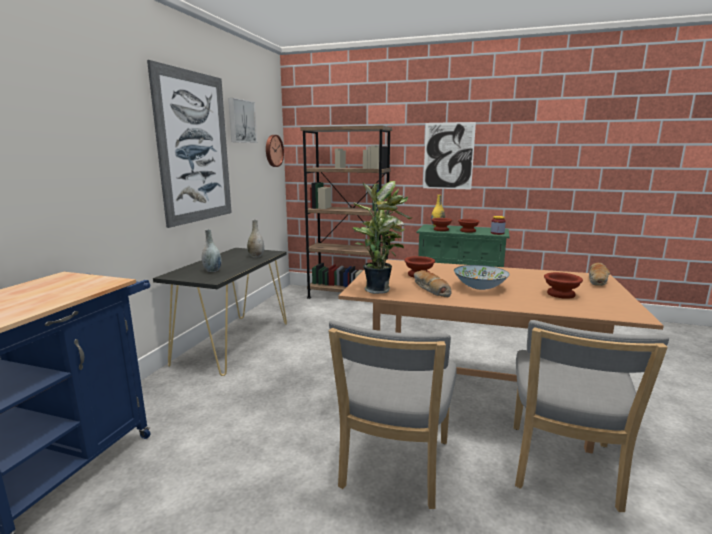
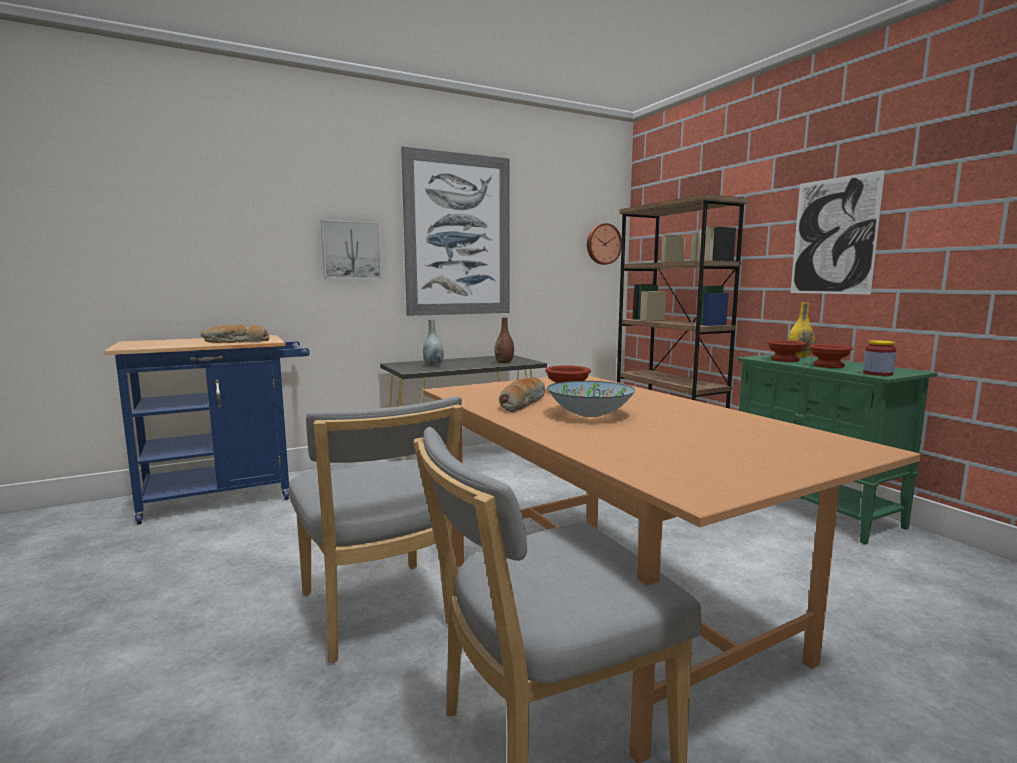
camera: 45 degrees right, 5 degrees down
(241, 121) = (542, 207): picture -> picture (351, 250)
(256, 256) = (504, 362): grey vase -> brown vase
(378, 289) = (472, 393): potted plant -> none
(393, 468) = (379, 613): grey chair -> grey chair turned 90 degrees counterclockwise
(561, 294) = (682, 445): brown bowl -> none
(598, 280) = (840, 451): bread -> bread (236, 342)

